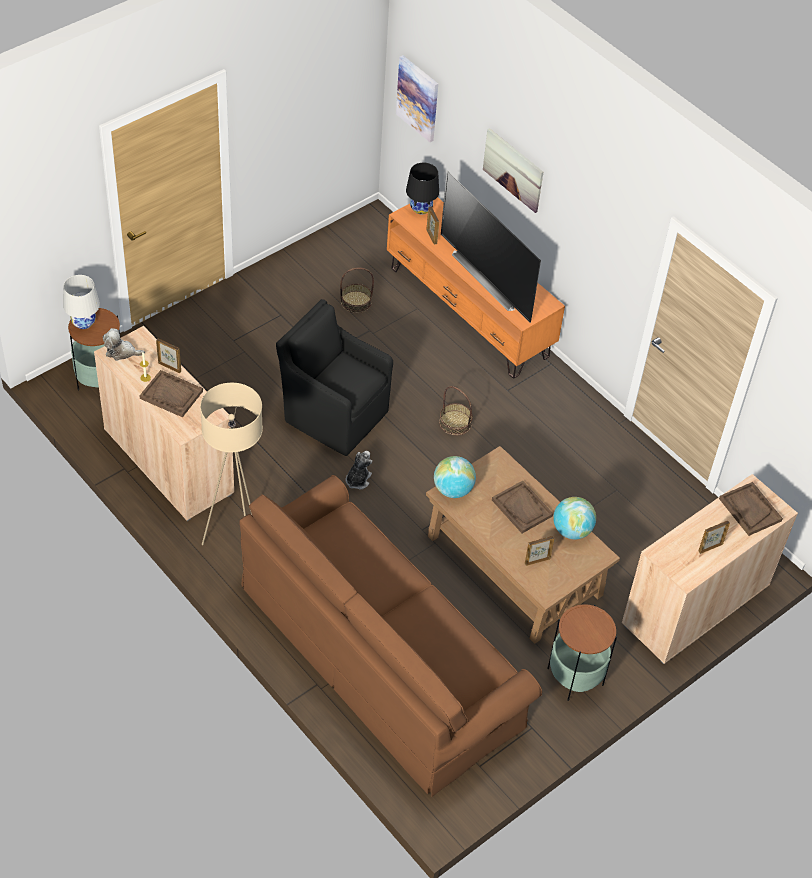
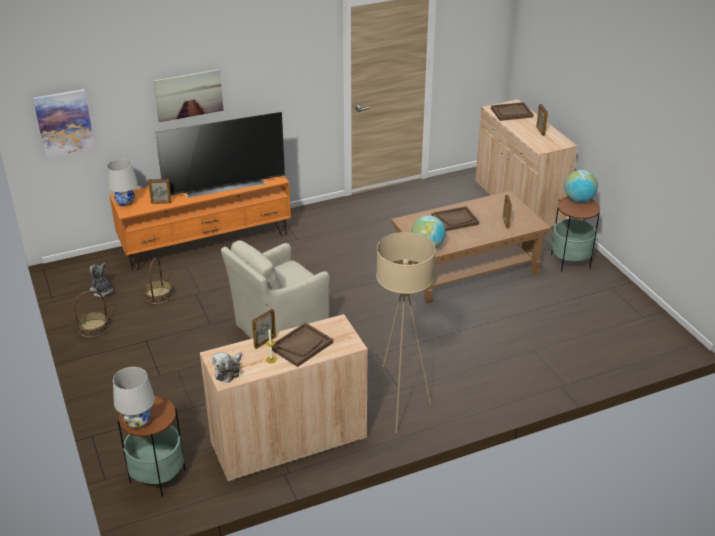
camera: 70 degrees left, 15 degrees down
(333, 414) = (279, 329): black armchair -> beige armchair
(357, 480) = (356, 328): plush toy -> plush toy (102, 291)
(381, 654) = (536, 347): brown sofa -> none
(421, 208) = (125, 202): black table lamp -> white table lamp
(455, 422) = (318, 269): basket -> basket (93, 328)
(571, 530) = (481, 204): globe -> globe (579, 200)

